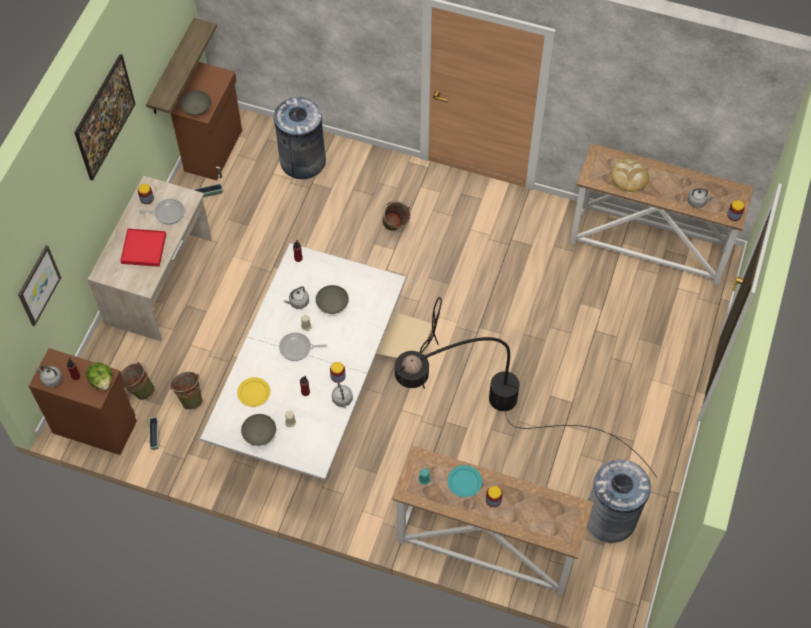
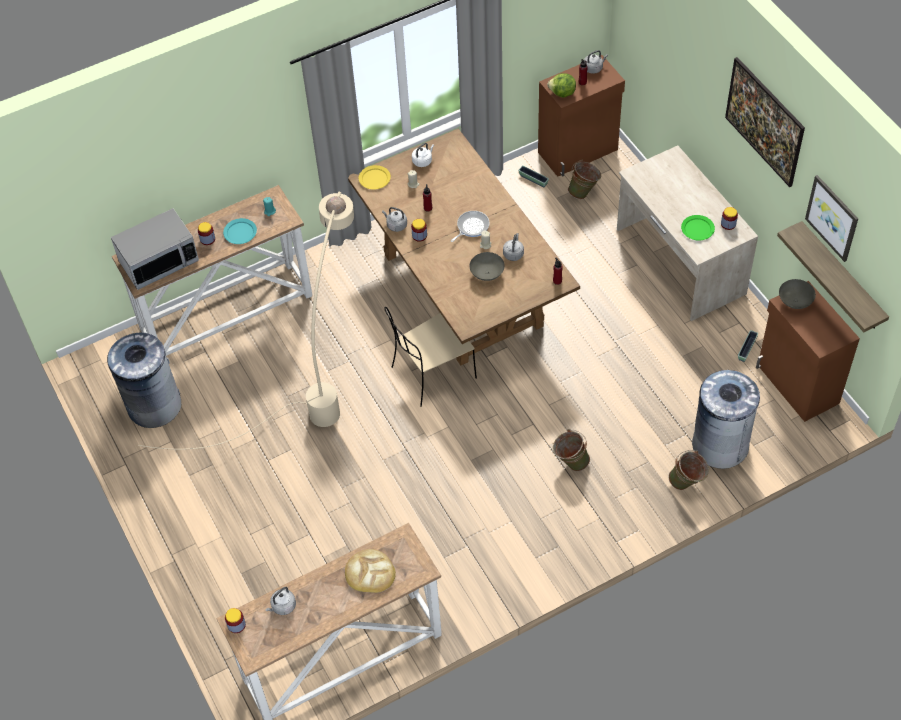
camera: 135 degrees right, 5 degrees down
(38, 285) = (655, 49): picture -> picture (832, 217)
(144, 249) = (673, 193): red tray -> none
(167, 213) = (698, 229): frying pan -> green plate
(190, 397) = (544, 217): green bucket -> green bucket (687, 483)
(253, 393) = (461, 178): yellow plate -> yellow plate (374, 178)
(259, 435) = (423, 161): grey bowl -> white kettle
(312, 399) = (462, 289): white dining table -> brown dining table
(483, 427) = (316, 381): black floor lamp -> beige floor lamp
(547, 515) = (159, 261): none -> microwave

